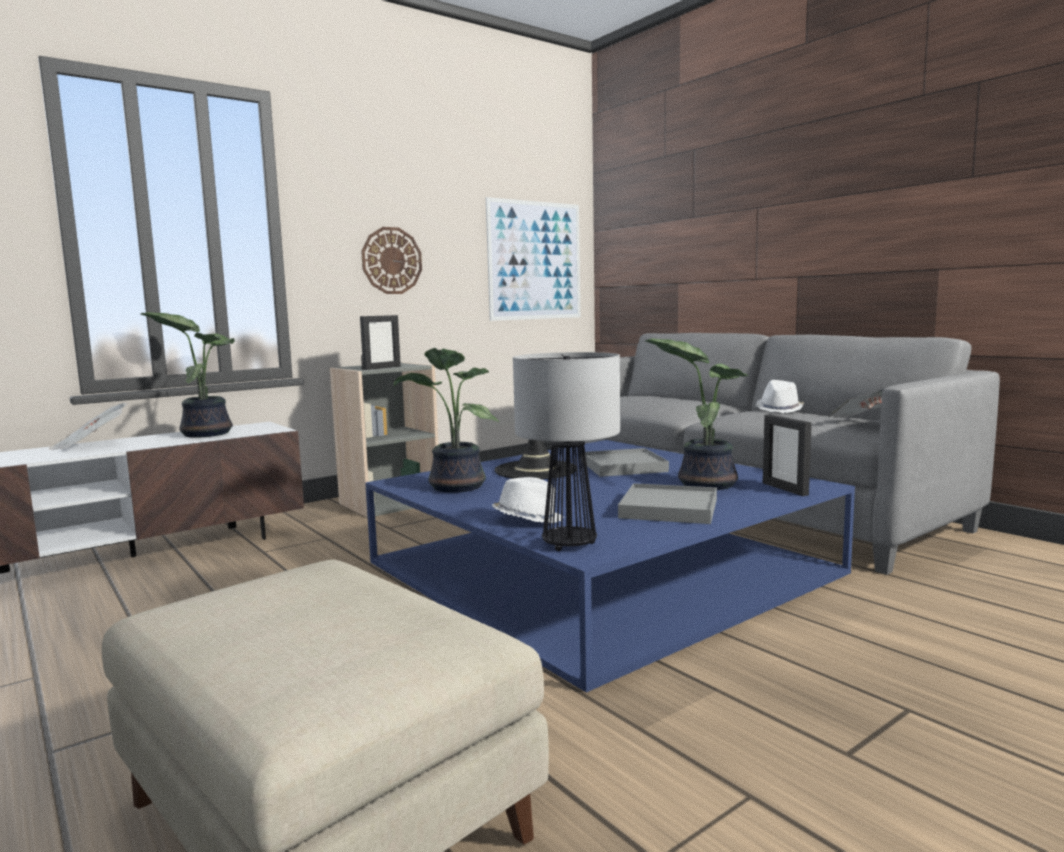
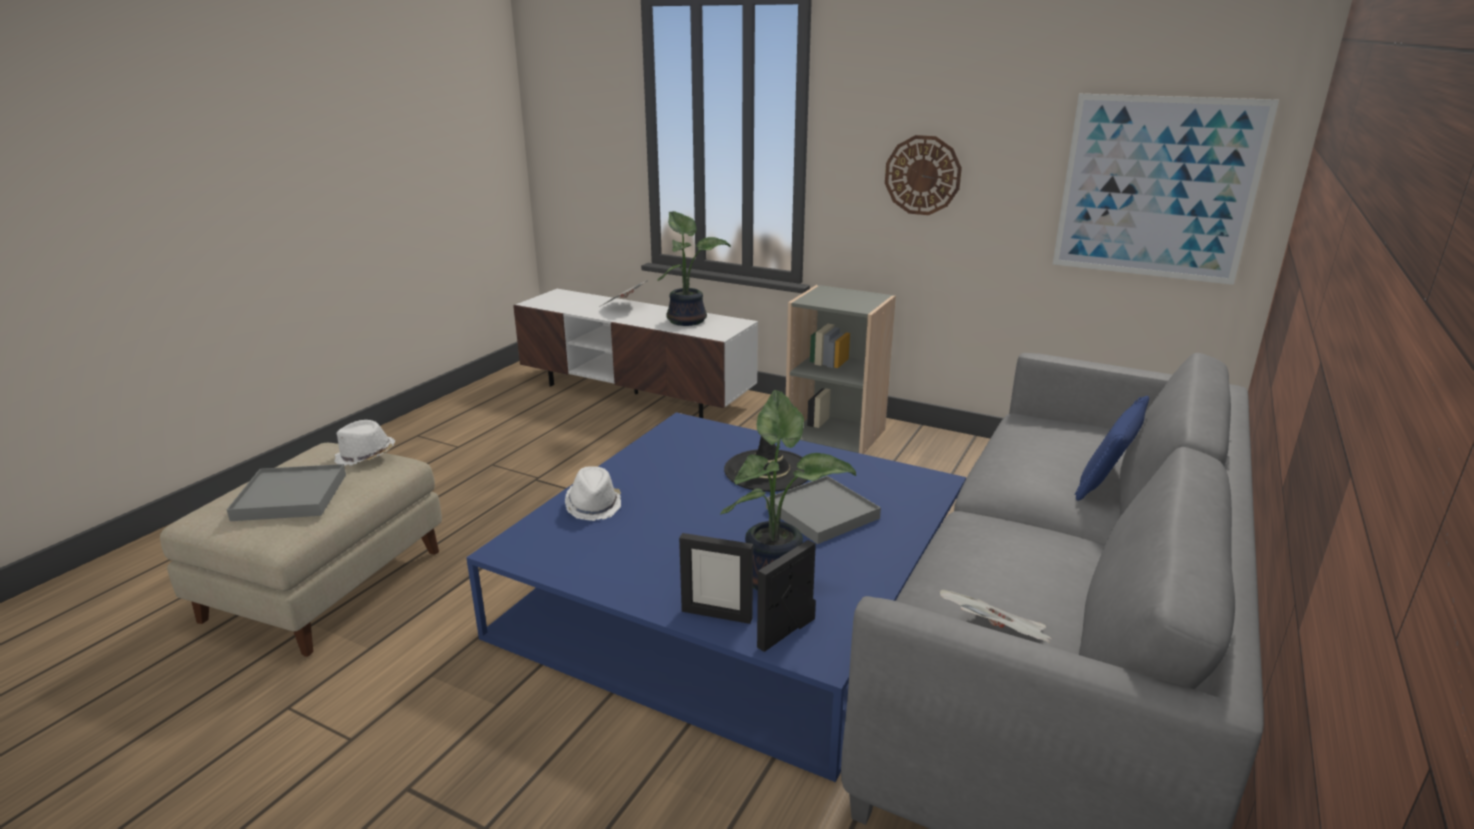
camera: 65 degrees right, 15 degrees up
(381, 368) = (823, 302): picture frame -> picture frame (717, 613)
(454, 487) = (678, 450): potted plant -> none
(568, 544) = (530, 537): table lamp -> none
(669, 509) = (657, 567): grey tray -> grey tray (290, 497)
(690, 399) = (1105, 480): none -> blue pillow
(779, 409) = (1061, 559): white hat -> white hat (365, 456)

